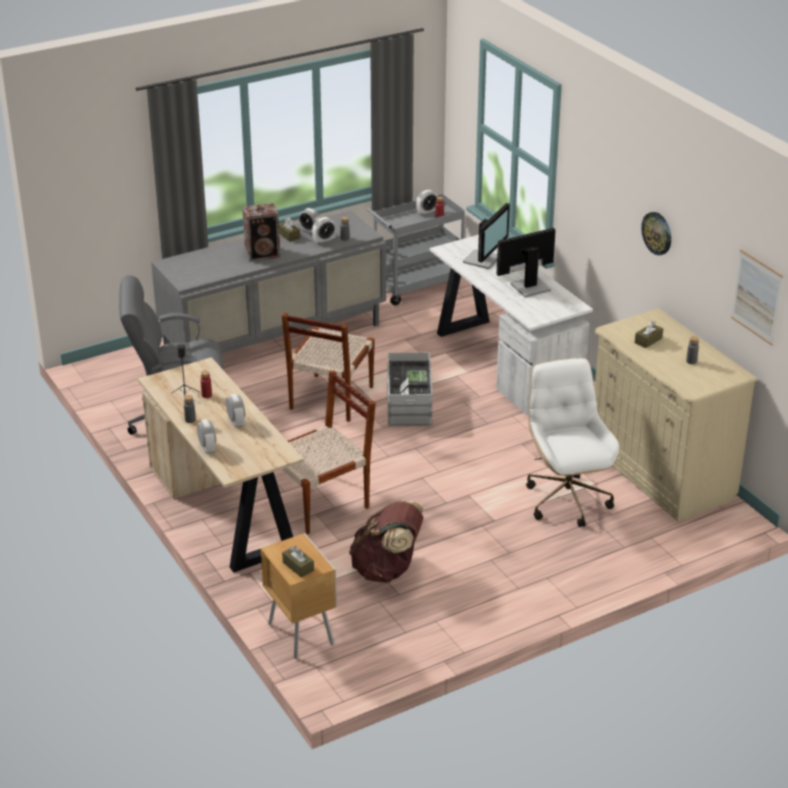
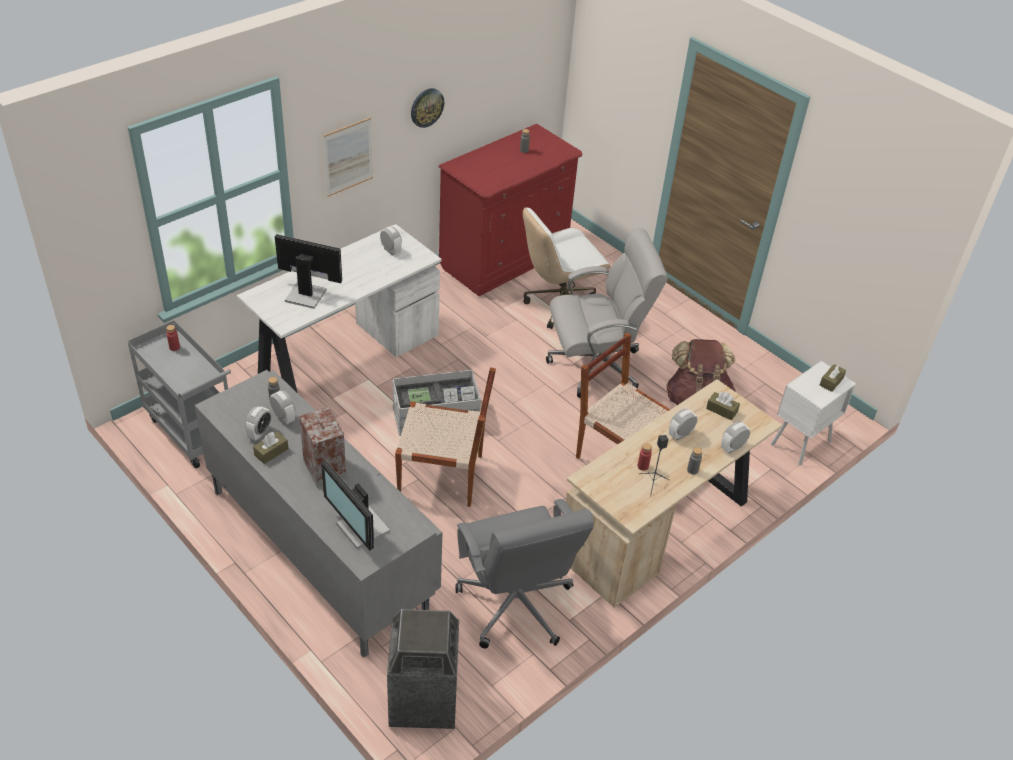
camera: 105 degrees left, 10 degrees up
(115, 371) = (422, 700): none -> trash can
(301, 633) = (799, 444): brown nightstand -> white nightstand
(427, 212) = (160, 358): alarm clock -> alarm clock (391, 250)
(460, 508) = (595, 366): none -> grey office chair
(529, 287) = (360, 262): monitor -> monitor (361, 529)
(648, 340) = (498, 170): brown tissue box -> brown tissue box (721, 410)
(660, 473) = (505, 259): beige dresser -> red dresser
(757, 297) = (528, 67): picture -> picture (348, 157)

